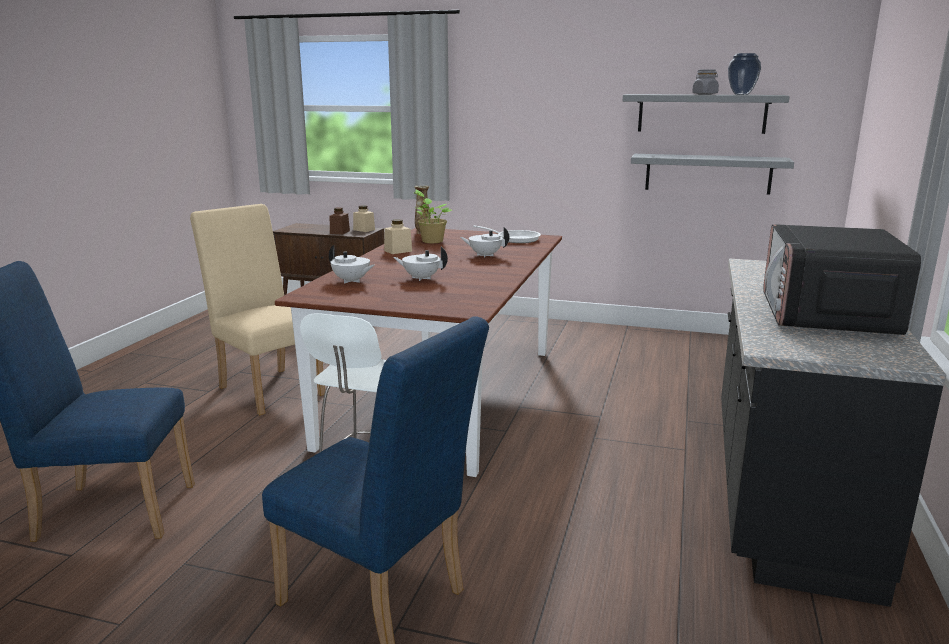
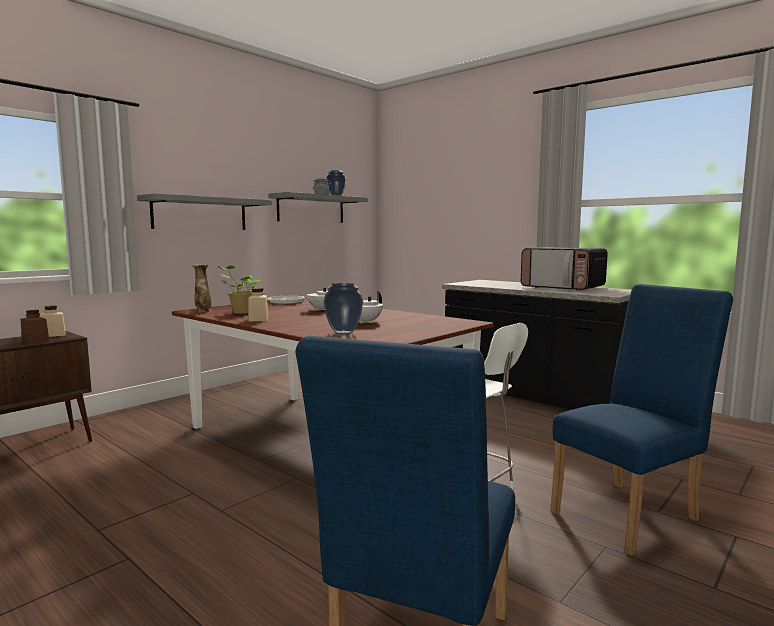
camera: 65 degrees left, 10 degrees down
(268, 388) = (184, 515): beige chair -> none
(351, 281) = (344, 333): white teapot -> vase
(708, 173) = (318, 250): grey shelf -> grey shelf (200, 214)

